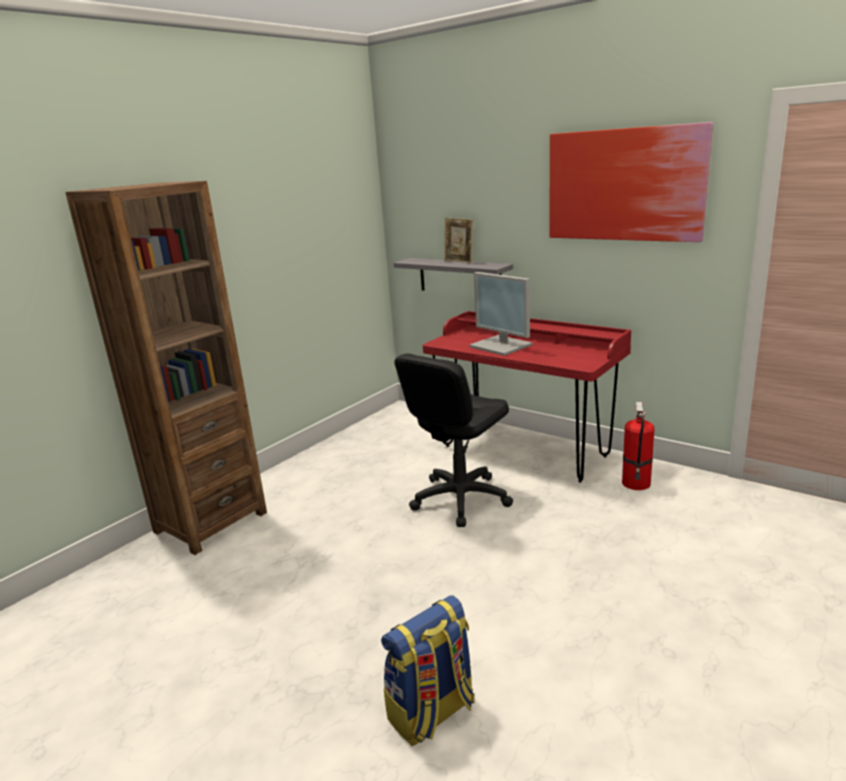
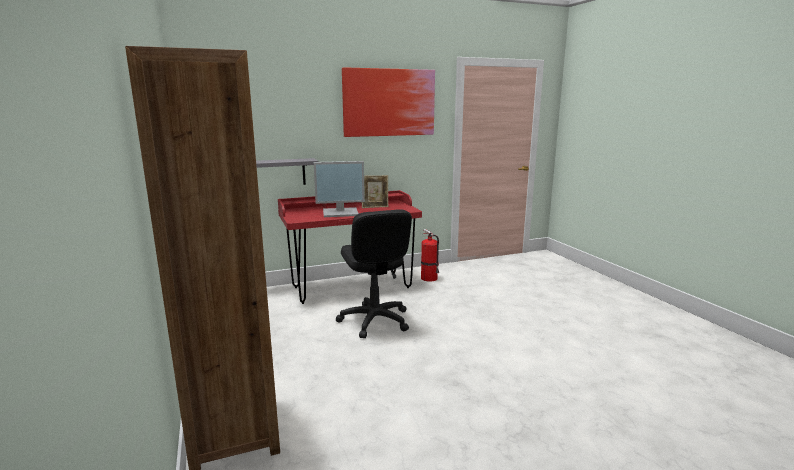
camera: 60 degrees left, 5 degrees down
(432, 713) = (565, 392): backpack -> none
(459, 261) = (269, 160): picture frame -> picture frame (375, 207)

